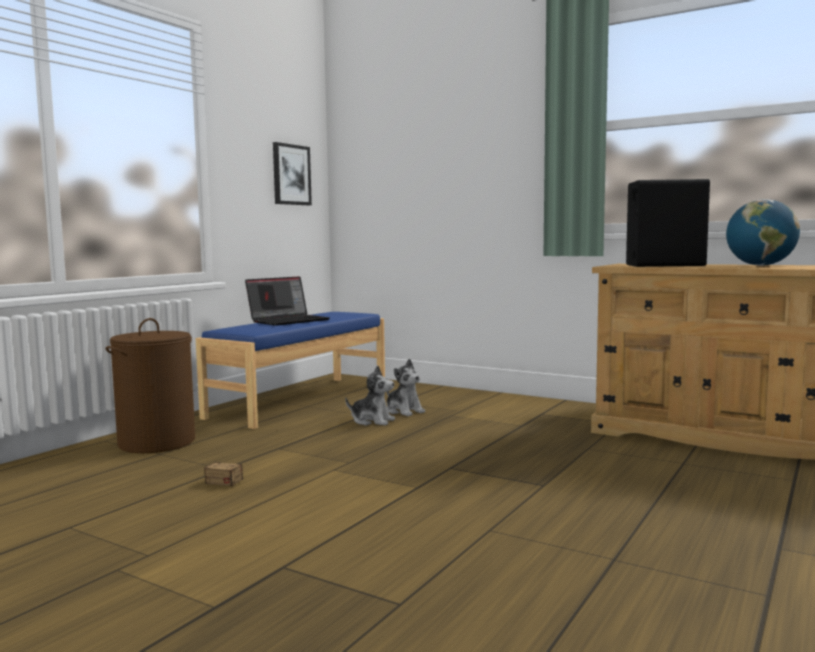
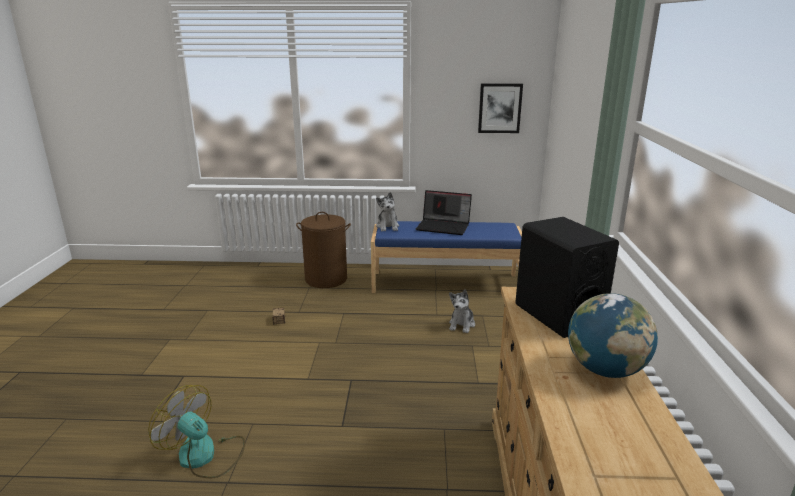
camera: 60 degrees right, 15 degrees up
(372, 421) = (425, 321): plush toy -> plush toy (388, 226)
(541, 569) = (205, 456): none -> fan

